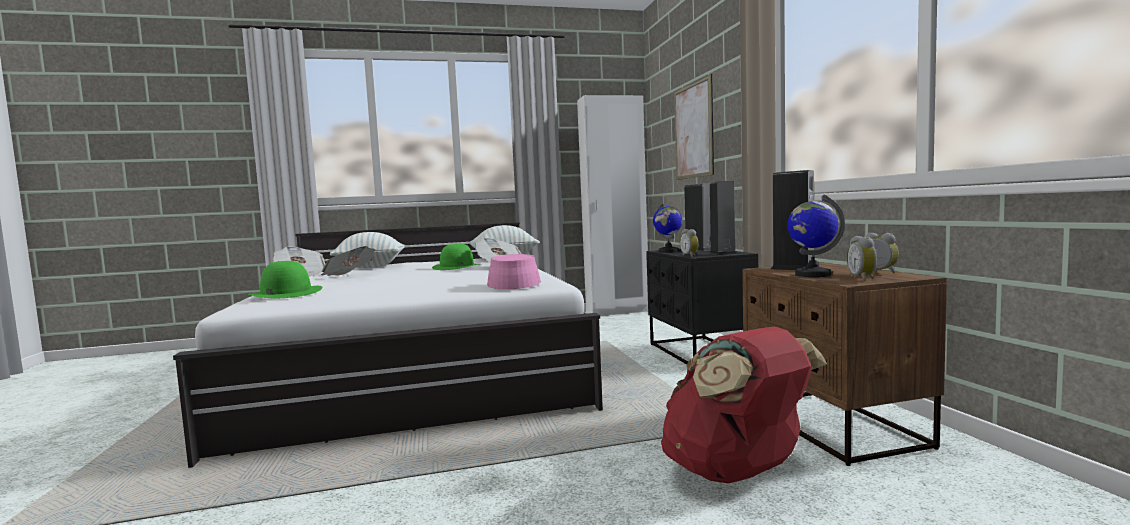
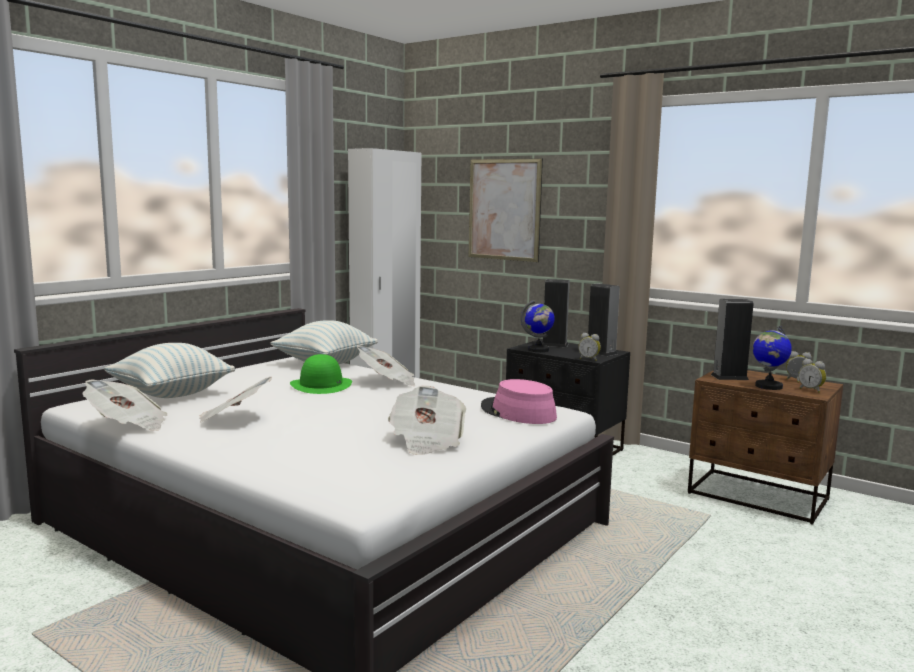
camera: 40 degrees left, 5 degrees up
(286, 293) = (316, 466): green hat -> none
(391, 290) = (427, 441): none -> newspaper
(736, 473) = (775, 548): red backpack -> none

